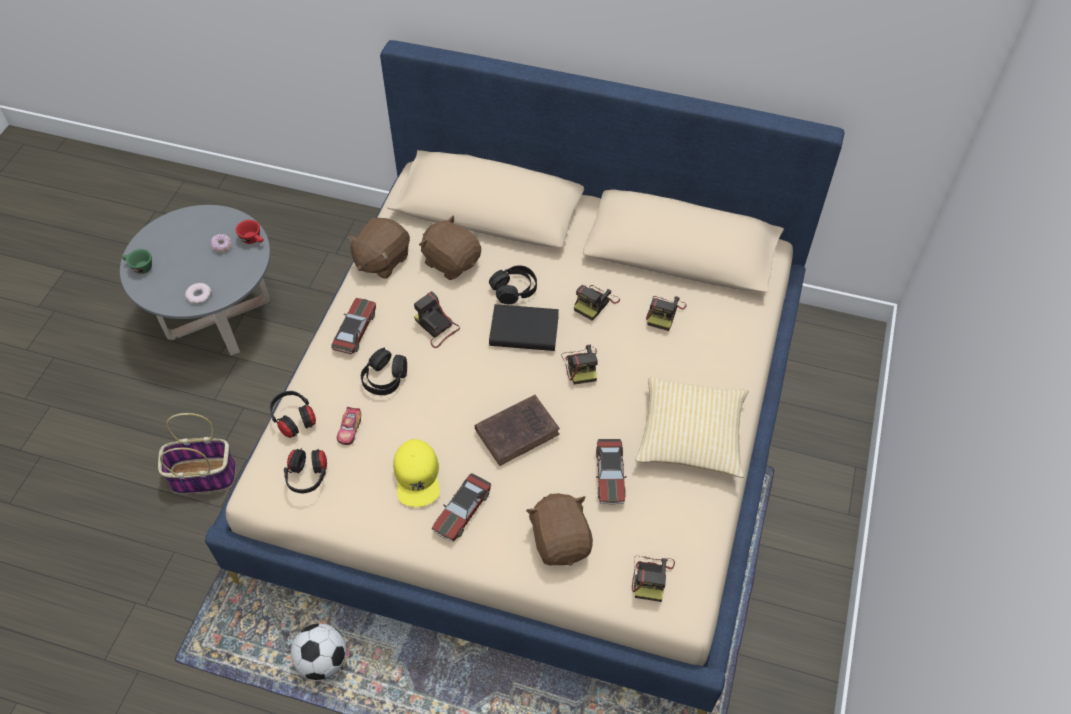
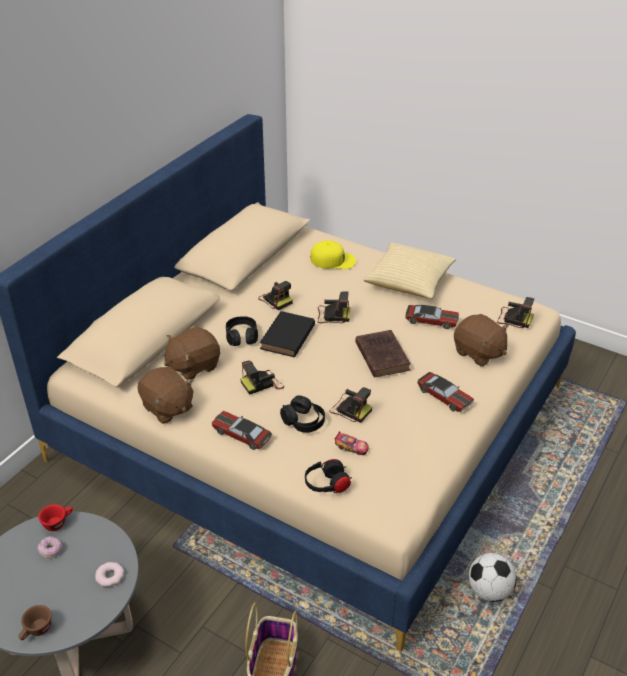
camera: 75 degrees left, 15 degrees down
(139, 267) = (37, 631): green cup -> brown cup
(308, 477) = (392, 480): black headphones -> none
(417, 476) = (409, 413): yellow cap -> yellow cap (333, 260)
(561, 540) = (478, 353): brown plush toy -> brown plush toy turned 135 degrees counterclockwise
(664, 313) = (300, 270): camera -> camera (350, 409)

